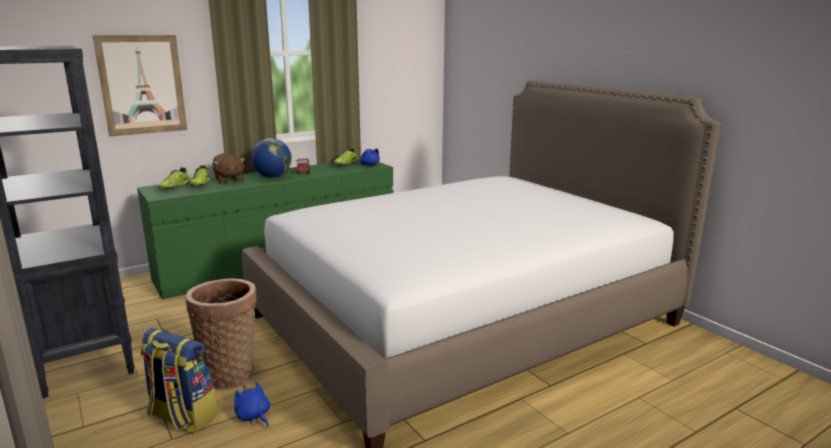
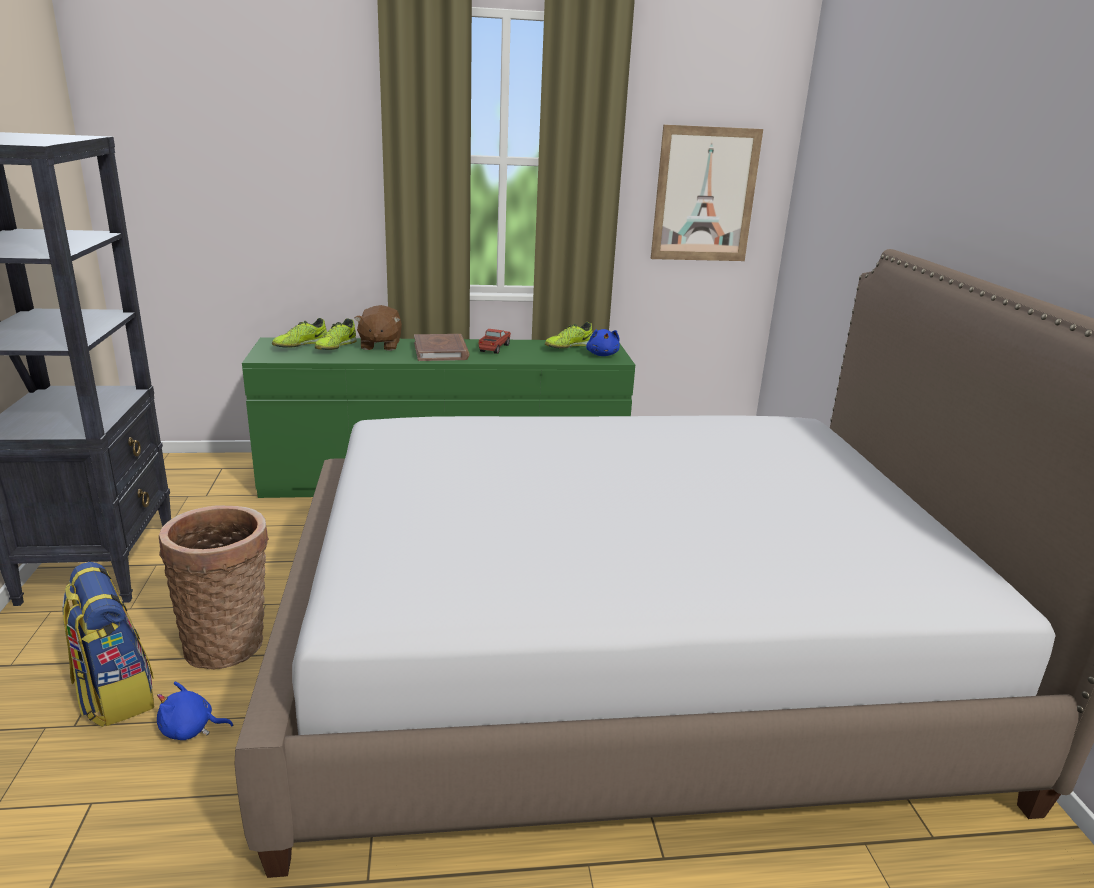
camera: 25 degrees right, 5 degrees up
(142, 85) = (284, 194): picture -> picture (705, 195)
(253, 416) = (190, 729): blue plush toy -> blue plush toy turned 75 degrees counterclockwise
(273, 177) = (441, 351): globe -> brown book

